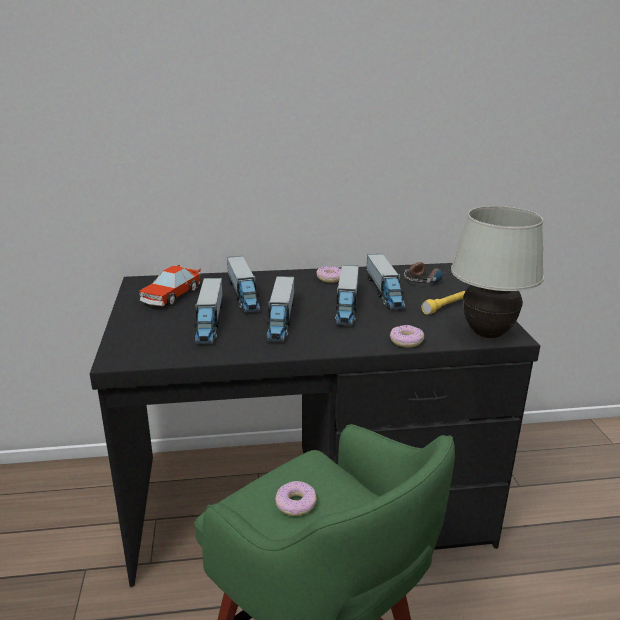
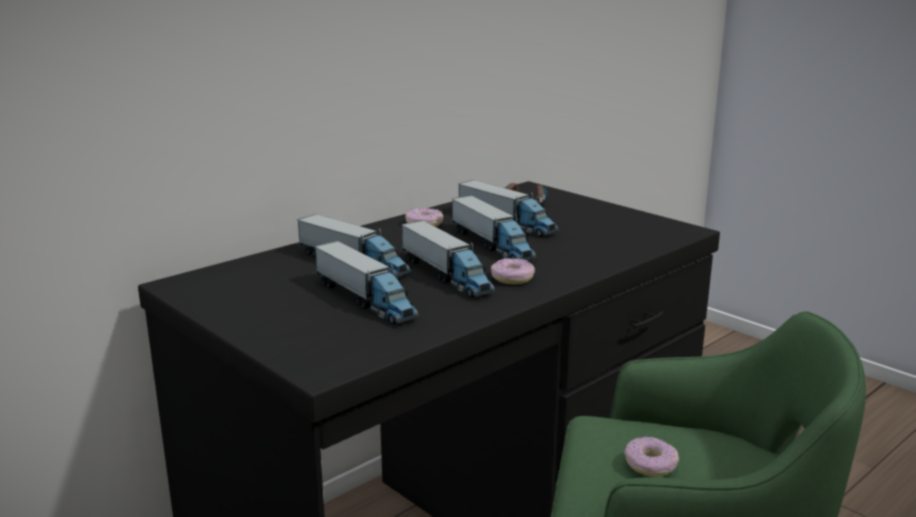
camera: 35 degrees left, 5 degrees down
(171, 296) = (259, 288): toy car -> none
(406, 341) = (607, 259): donut -> donut (512, 278)
(445, 307) = (588, 221): yellow flashlight -> none
(486, 334) = (664, 234): white table lamp -> none

